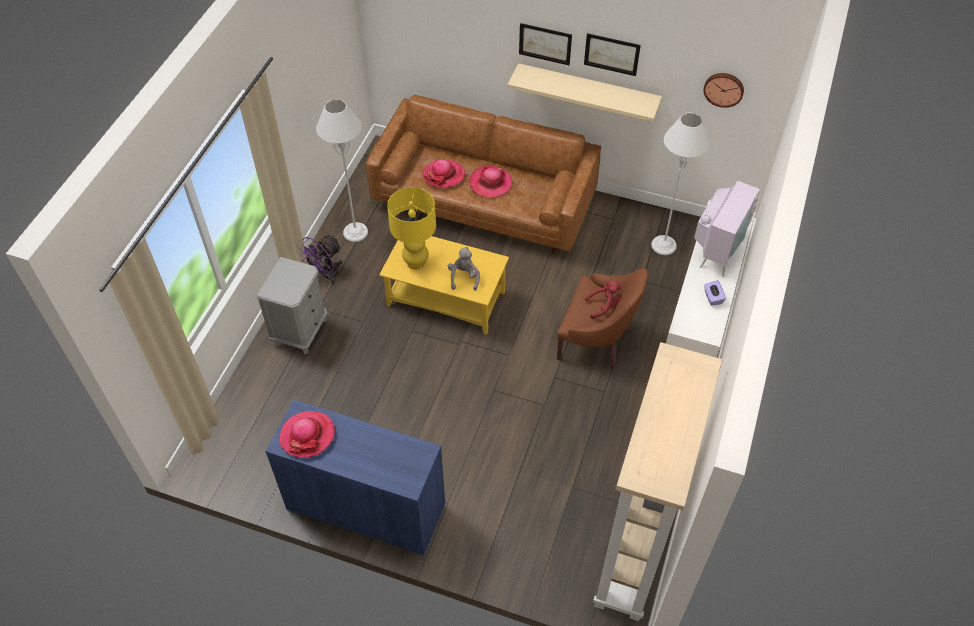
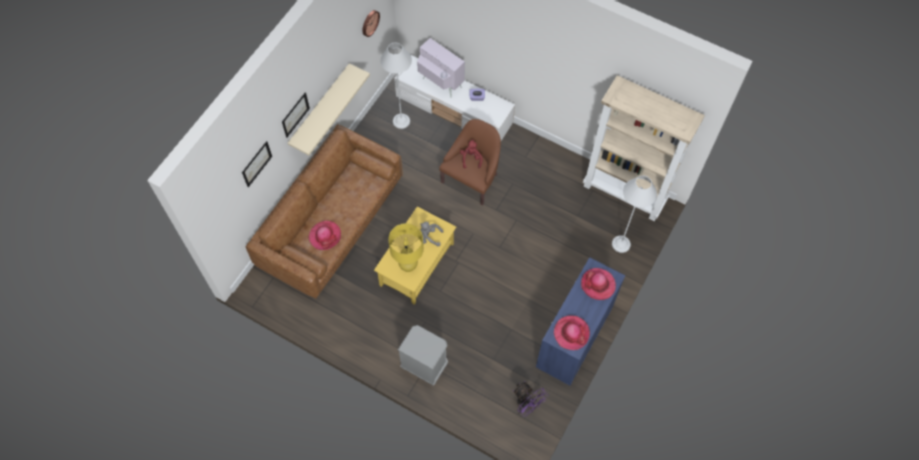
camera: 80 degrees left, 10 degrees up
(325, 275) = (375, 344): purple fan -> purple fan (526, 405)
(355, 232) = (337, 318): grey floor lamp -> grey floor lamp (621, 244)
(490, 183) = (342, 206): hat -> hat (598, 284)
(611, 54) = (323, 75): picture -> picture (256, 164)

